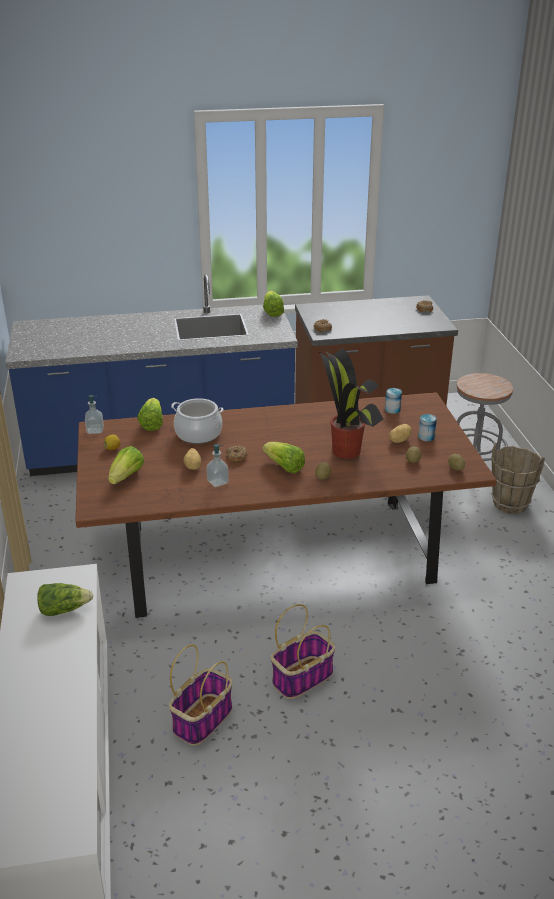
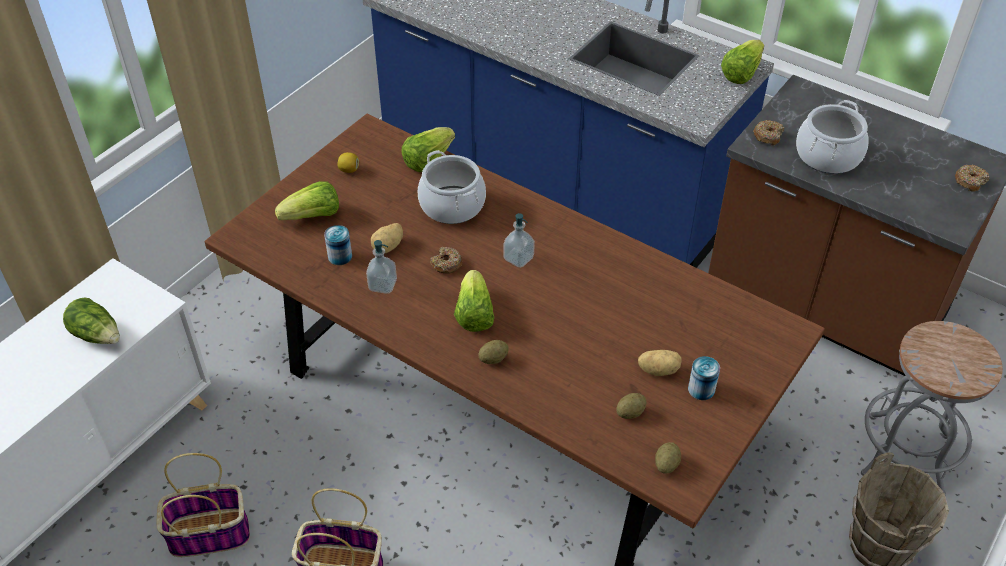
camera: 45 degrees right, 15 degrees up
(95, 430) = (365, 134): soap dispenser -> soap dispenser (518, 258)
(346, 452) = (571, 343): potted plant -> none
(358, 324) = (828, 156): none -> cooking pot
(392, 410) = (720, 317): can -> can (340, 256)

